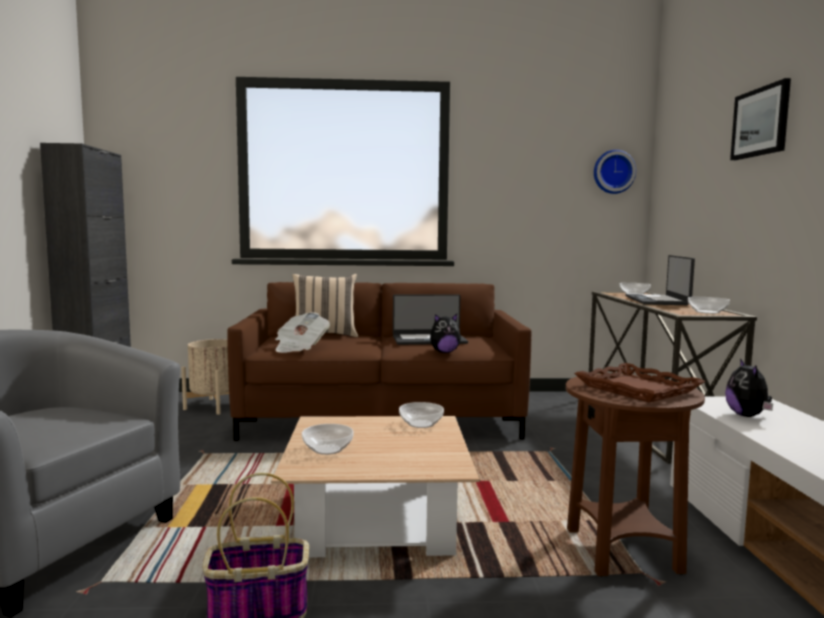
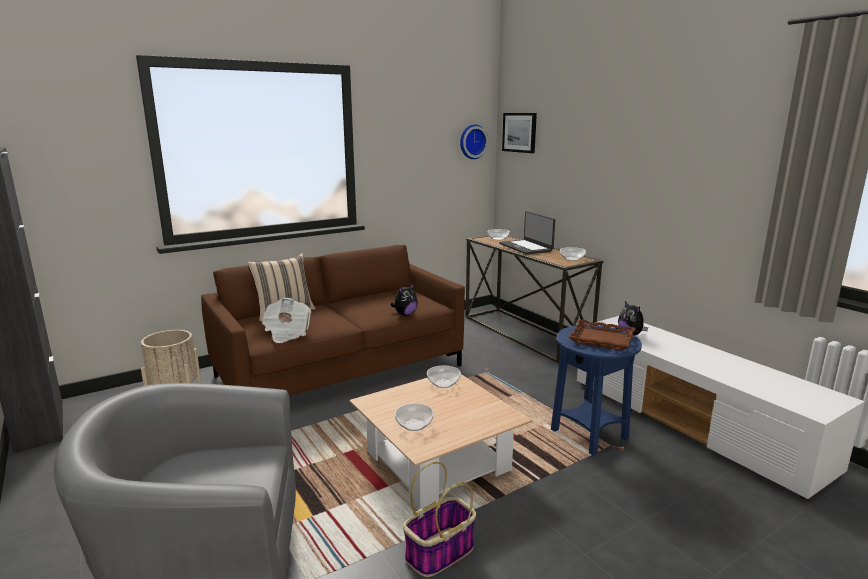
camera: 30 degrees left, 10 degrees up
(429, 340) = (376, 302): laptop -> none
(623, 551) = (589, 435): brown side table -> blue side table
(761, 122) = (601, 128): picture -> picture (519, 132)

